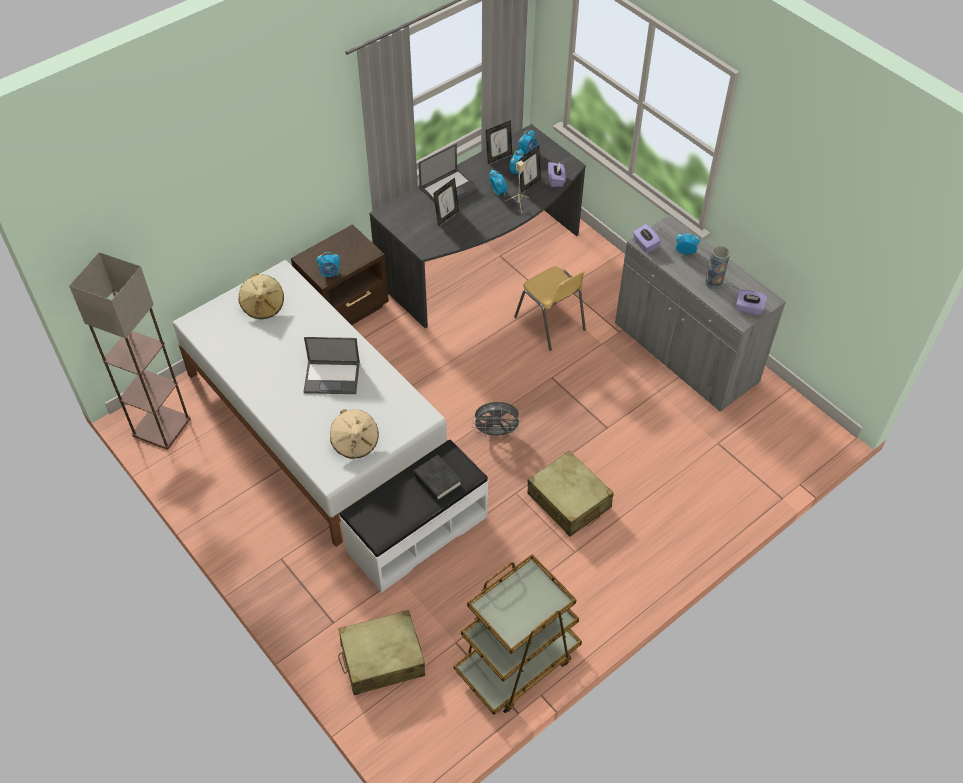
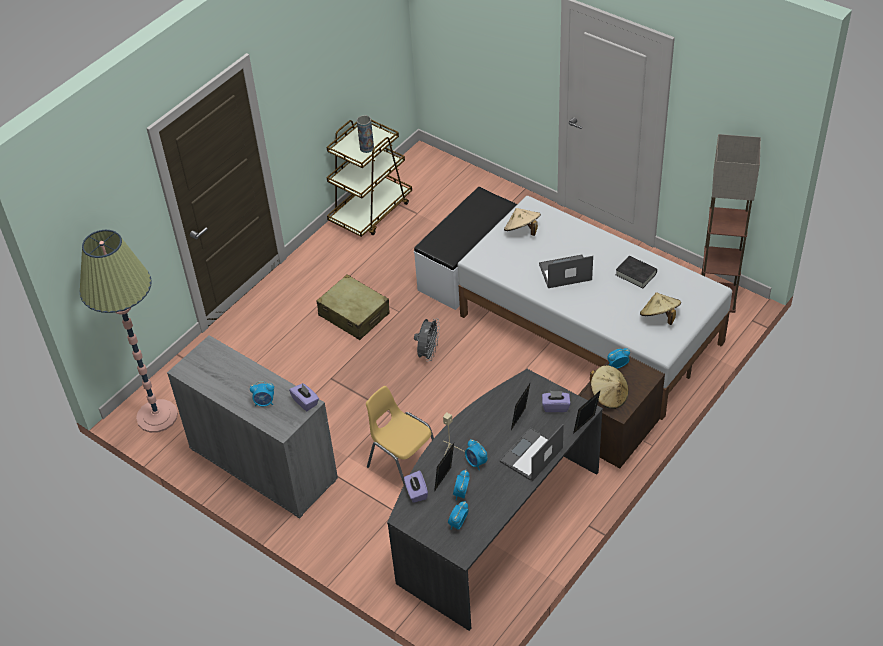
camera: 170 degrees right, 5 degrees down
(352, 249) = (609, 395): none -> beige hat
(382, 659) = (464, 195): beige suitcase -> none
(437, 480) = (452, 236): black book -> black book (636, 274)
(496, 433) = (428, 353): grey fan -> grey fan turned 120 degrees clockwise
(498, 157) = (490, 510): picture frame -> picture frame (586, 426)
(713, 282) = (235, 376): vase -> vase (367, 148)
(749, 308) = (202, 357): purple tissue box -> purple tissue box (555, 406)
(797, 426) = (157, 416): none -> floor lamp

